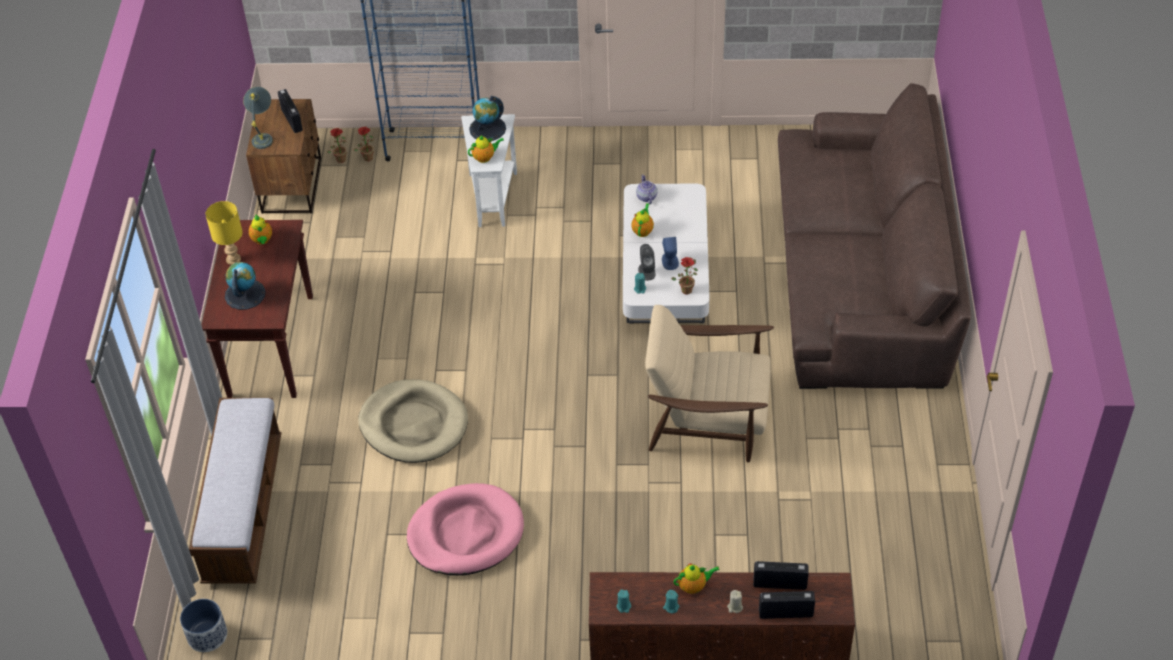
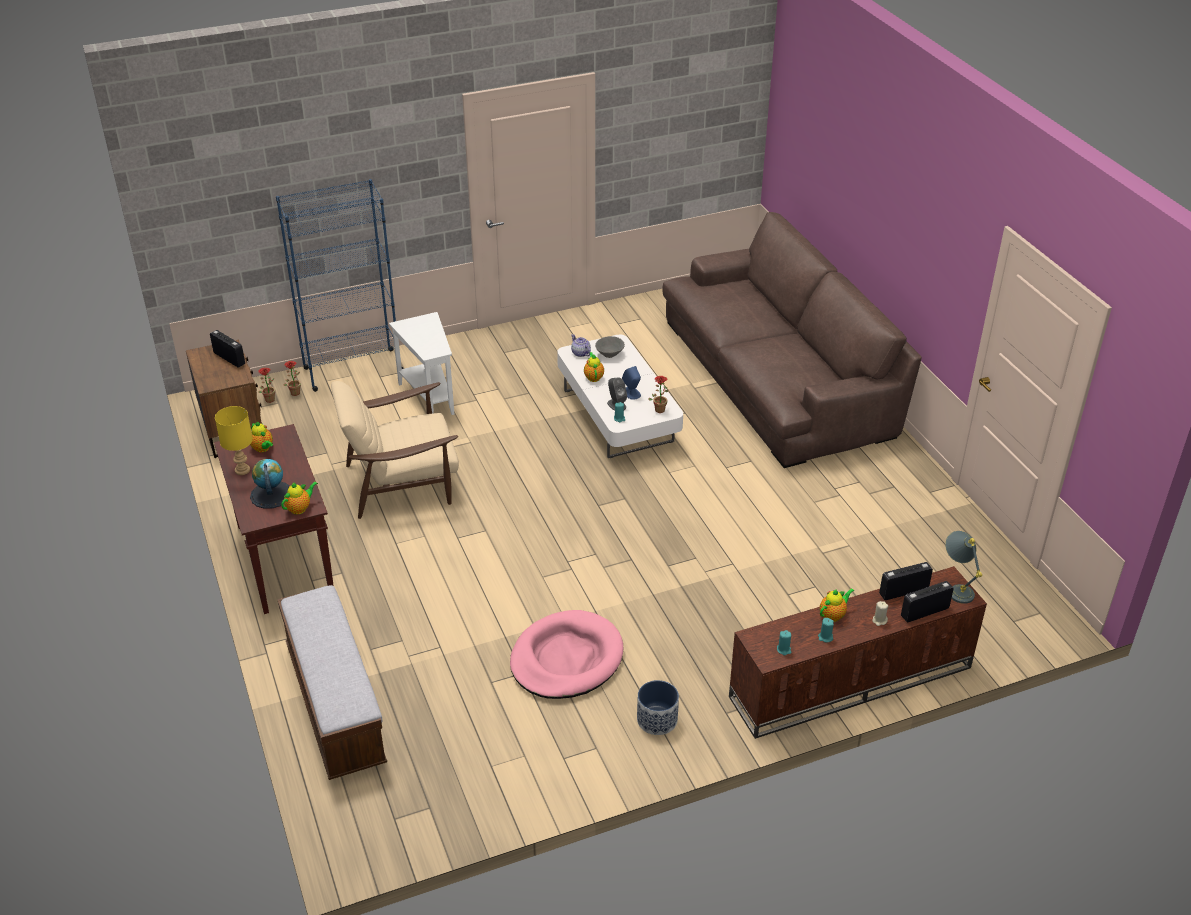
camera: 25 degrees left, 10 degrees down
(207, 635) = (359, 827): planter -> planter (656, 720)
(263, 136) = (208, 376): grey table lamp -> grey table lamp (956, 588)
(414, 424) = (463, 586): beige dog bed -> none
(485, 157) = (430, 347): teapot -> teapot (300, 508)
(487, 129) = (419, 327): globe -> none
(674, 206) = (609, 354): none -> grey bowl
(708, 418) = (723, 509): beige armchair -> beige armchair (402, 482)

